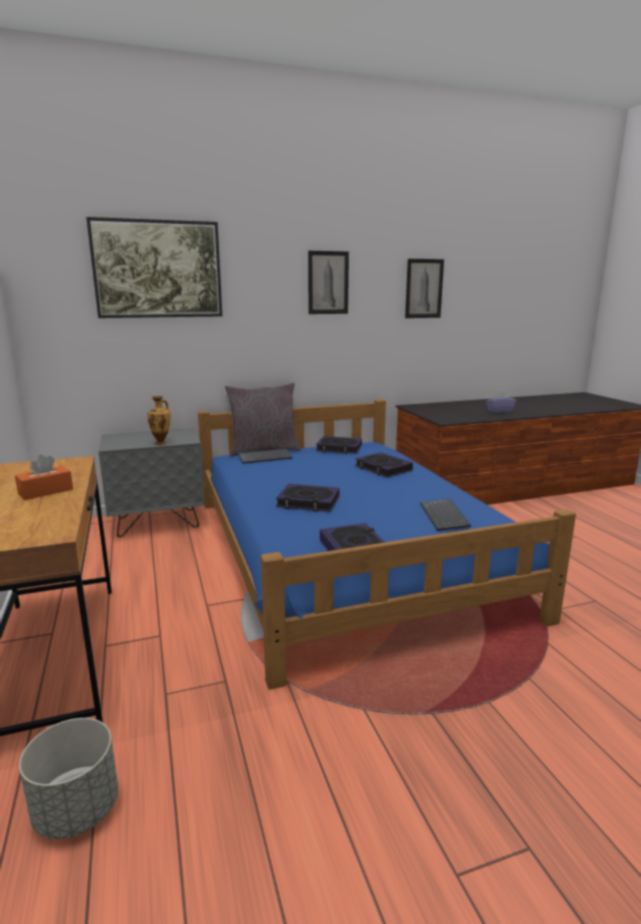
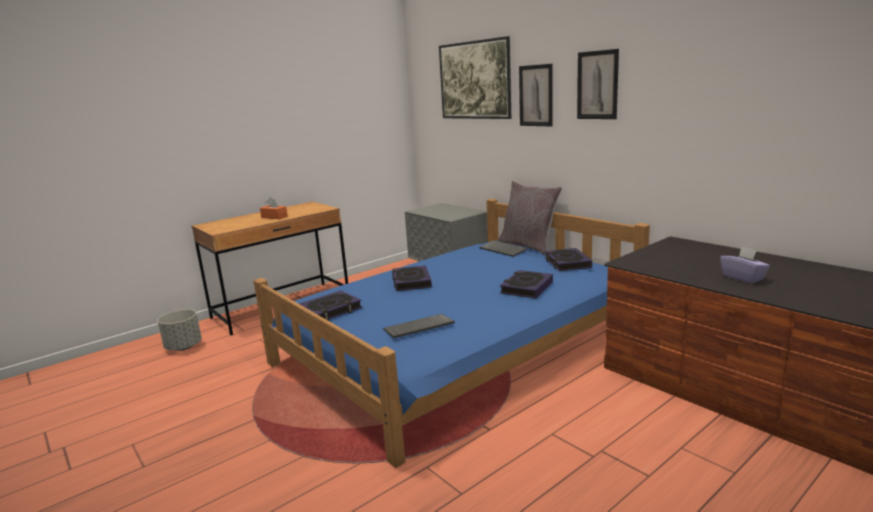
camera: 70 degrees right, 0 degrees up
(161, 443) = (437, 215): vase -> none
(424, 288) = (716, 87): picture -> picture (536, 95)

